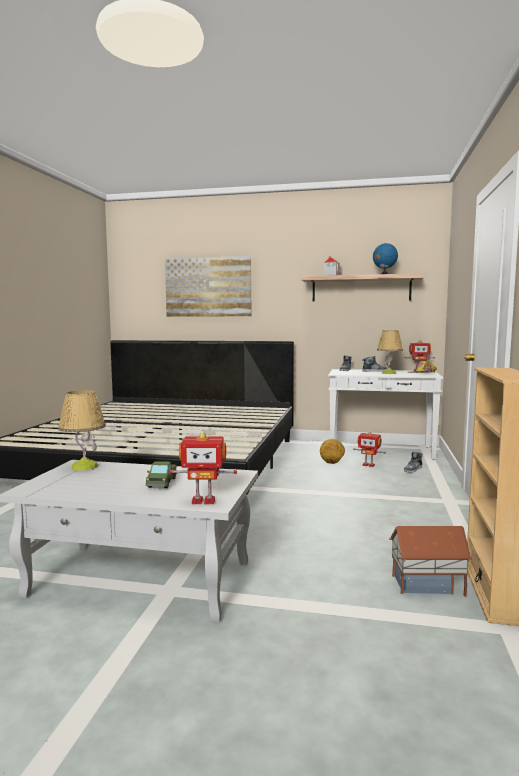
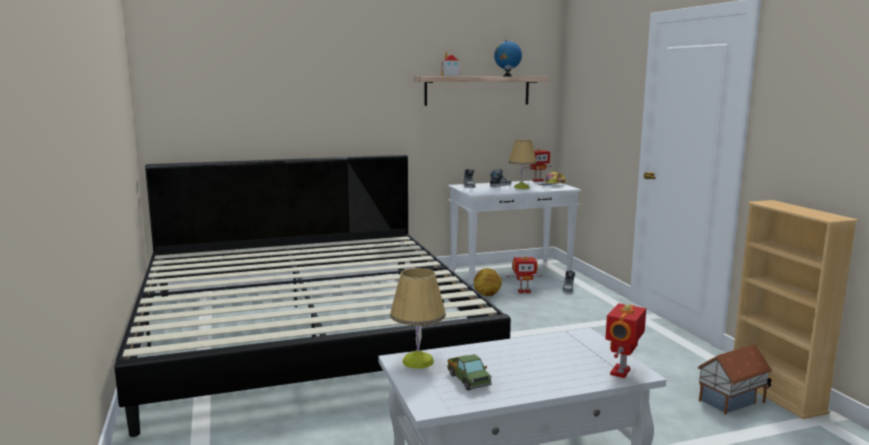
camera: 30 degrees left, 5 degrees up
(162, 483) = (542, 362): toy truck -> toy truck (468, 380)
(203, 501) = (622, 372): toy robot -> toy robot turned 150 degrees clockwise
(208, 287) = (290, 86): picture -> none

